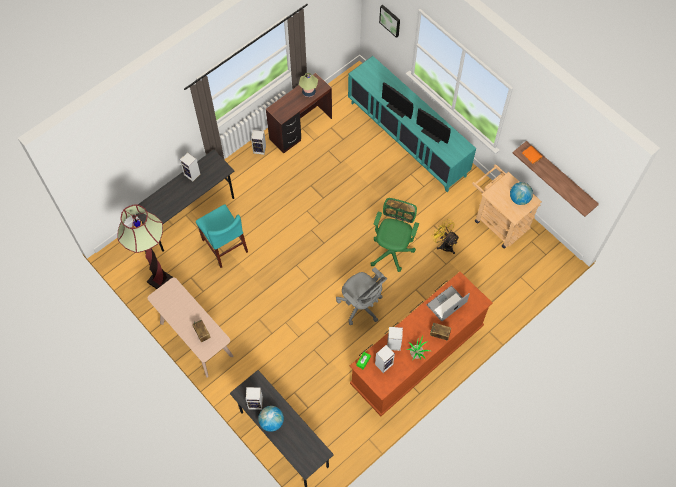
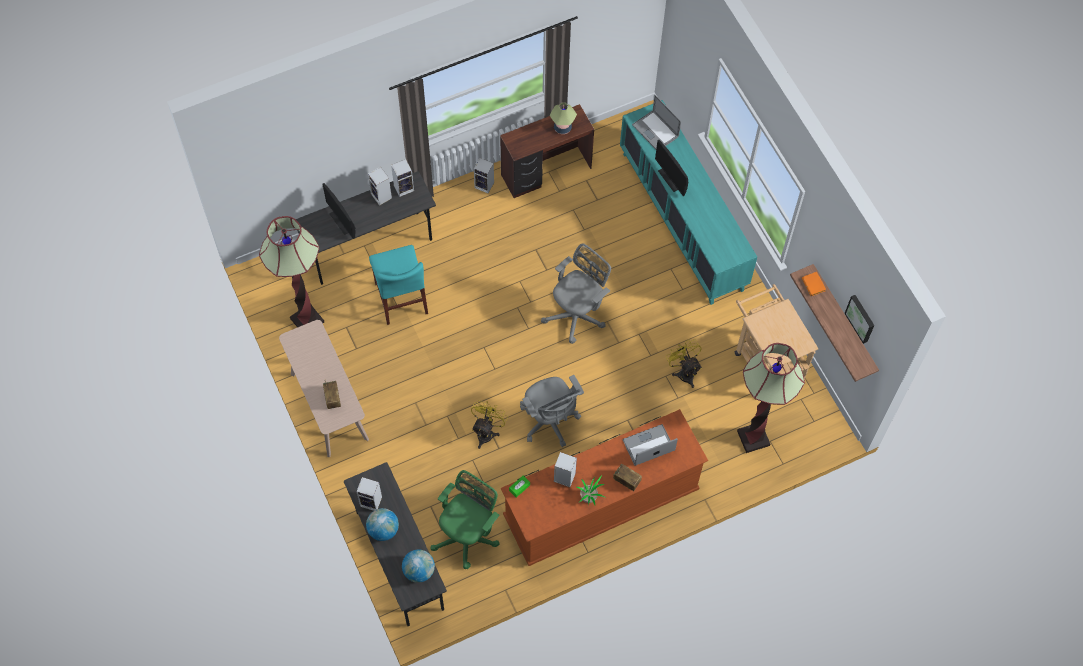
camera: 15 degrees right, 0 degrees up
(318, 326) = (486, 432): none -> yellow fan
(355, 224) = (577, 314): none -> grey office chair
(375, 78) = (655, 130): none -> laptop
(384, 363) = (544, 497): speaker -> speaker (404, 187)
(390, 20) = (690, 61): picture -> picture (861, 318)
(392, 250) = (614, 361): green office chair -> green office chair (468, 535)
(432, 134) = (706, 223): monitor -> monitor (342, 221)
(508, 278) = (753, 438): none -> floor lamp
(519, 199) = (790, 337): globe -> globe (419, 571)

